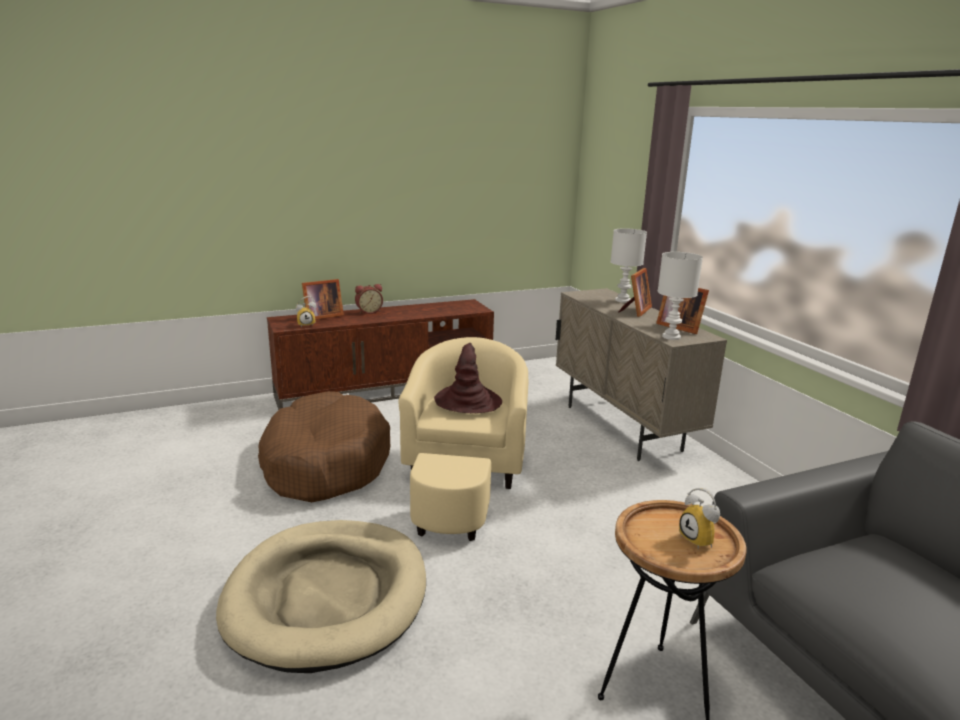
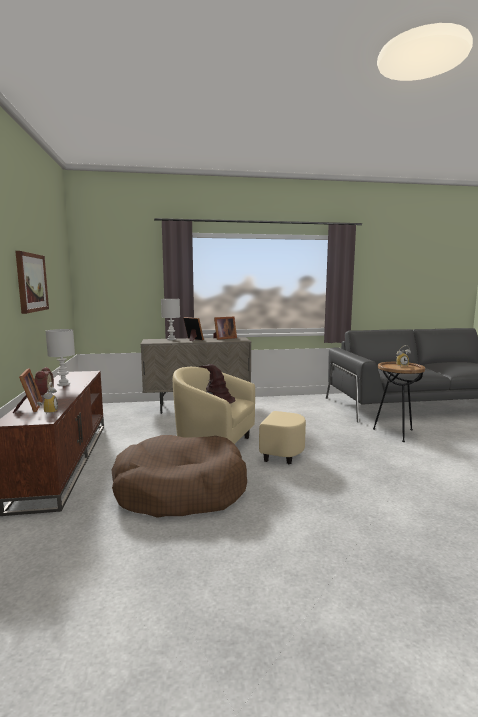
camera: 75 degrees left, 10 degrees down
(327, 597) = (348, 492): beige dog bed -> none
(412, 187) = (31, 282): none -> picture
(671, 337) = (237, 340): white table lamp -> white table lamp (63, 384)

